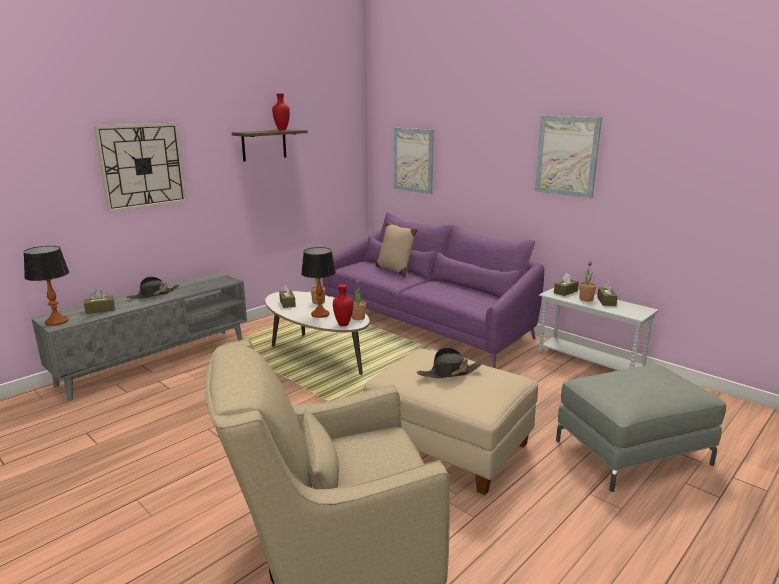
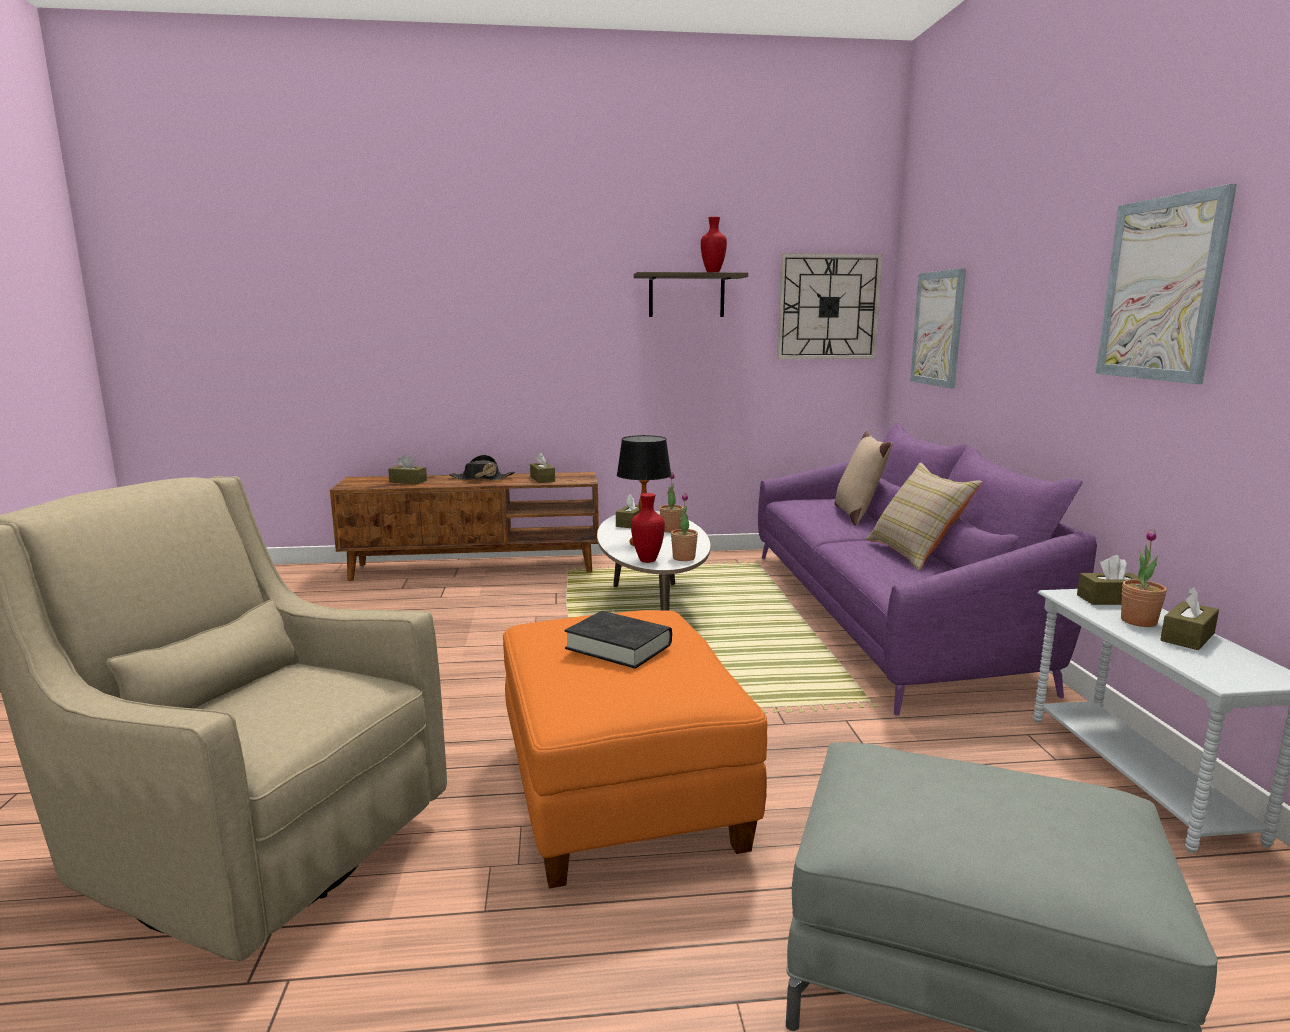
camera: 40 degrees right, 5 degrees down
(56, 321) = (354, 483): table lamp -> none
(142, 166) = (499, 310): wall clock -> wall clock (828, 307)
(156, 361) = (475, 568): grey tv stand -> brown tv stand
(199, 286) = (542, 479): none -> brown tissue box
(449, 373) = (618, 646): black hat -> black book
(449, 447) = (622, 794): beige ottoman -> orange ottoman
(455, 287) = (915, 553): none -> beige pillow

